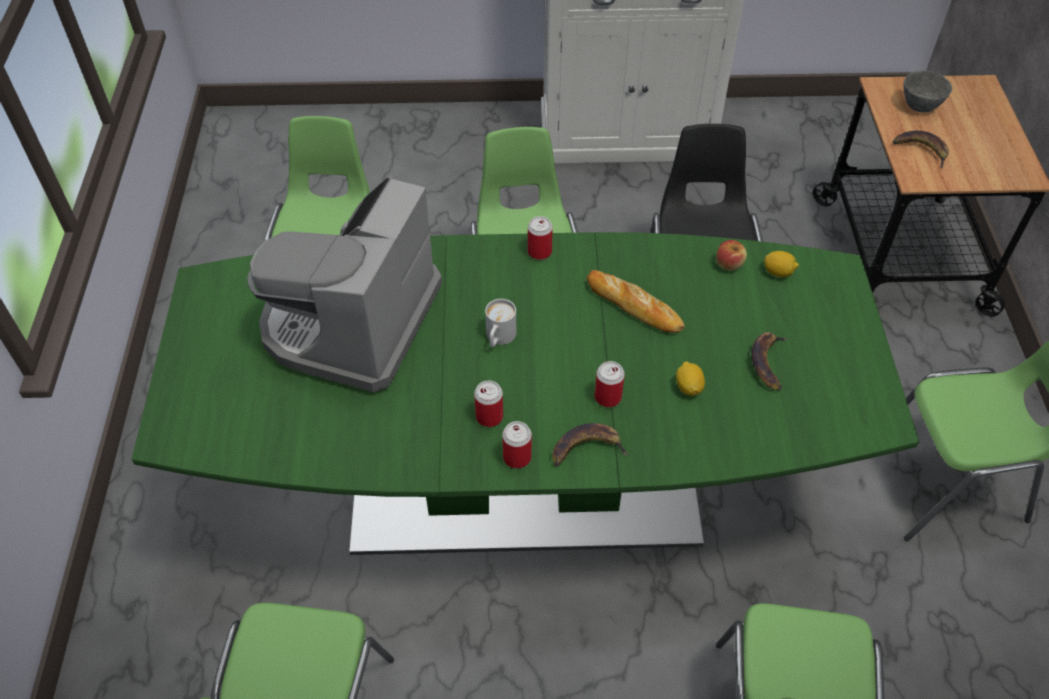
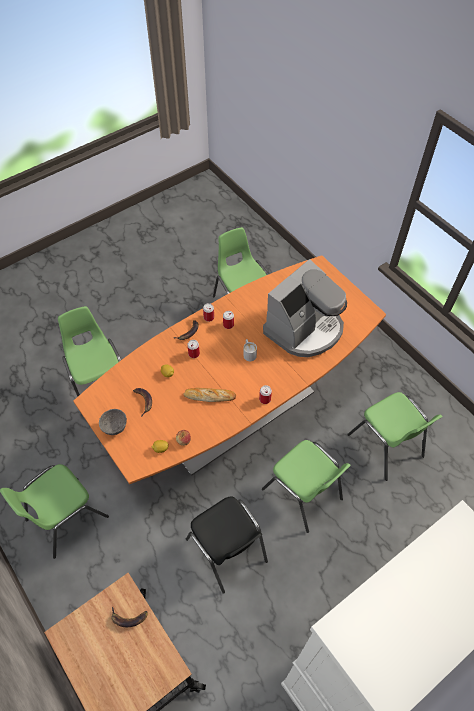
camera: 145 degrees right, 5 degrees up
(351, 323) = (304, 329): coffee machine -> coffee machine turned 60 degrees clockwise
(523, 488) = (237, 410): green dining table -> orange dining table
(919, 106) = (143, 665): grey bowl -> grey bowl (115, 428)

